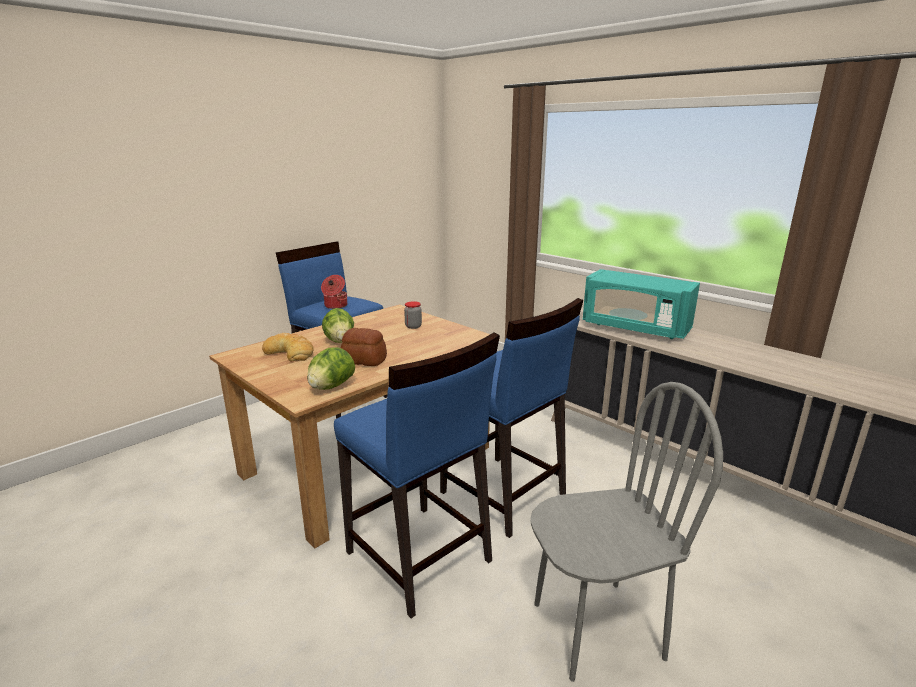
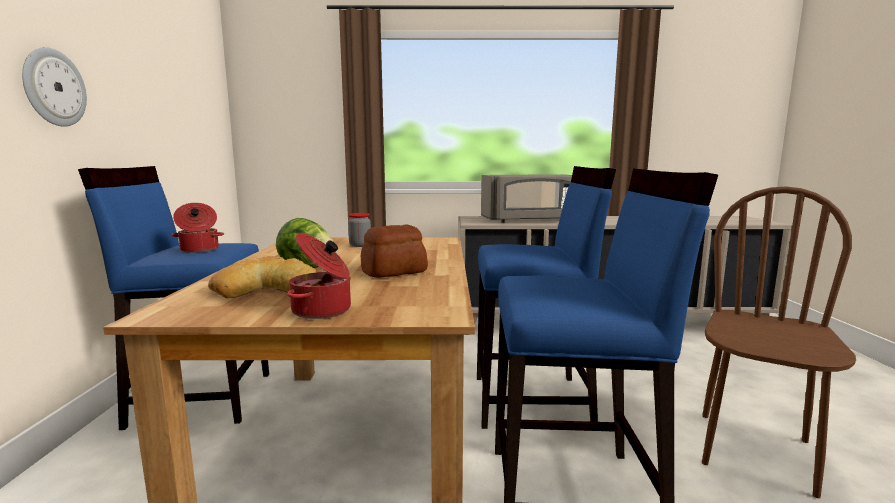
camera: 45 degrees left, 10 degrees down
(274, 377) = (323, 310): none -> cooking pot
(279, 199) = (53, 88): none -> wall clock
(331, 387) = (433, 296): lettuce -> none
(596, 629) = (755, 451): grey chair -> brown chair
(634, 328) = (529, 220): turquoise microwave -> grey microwave

